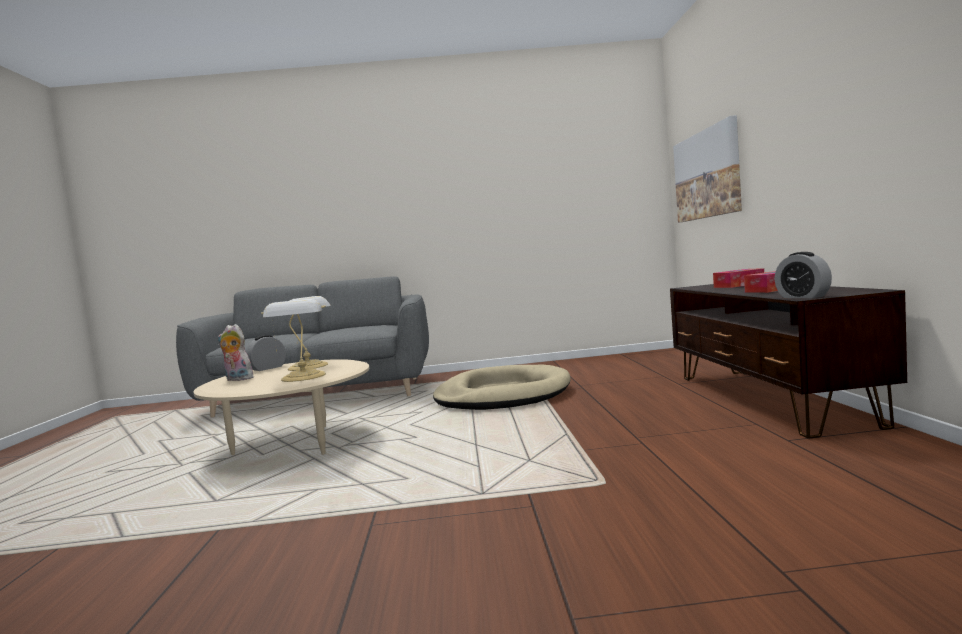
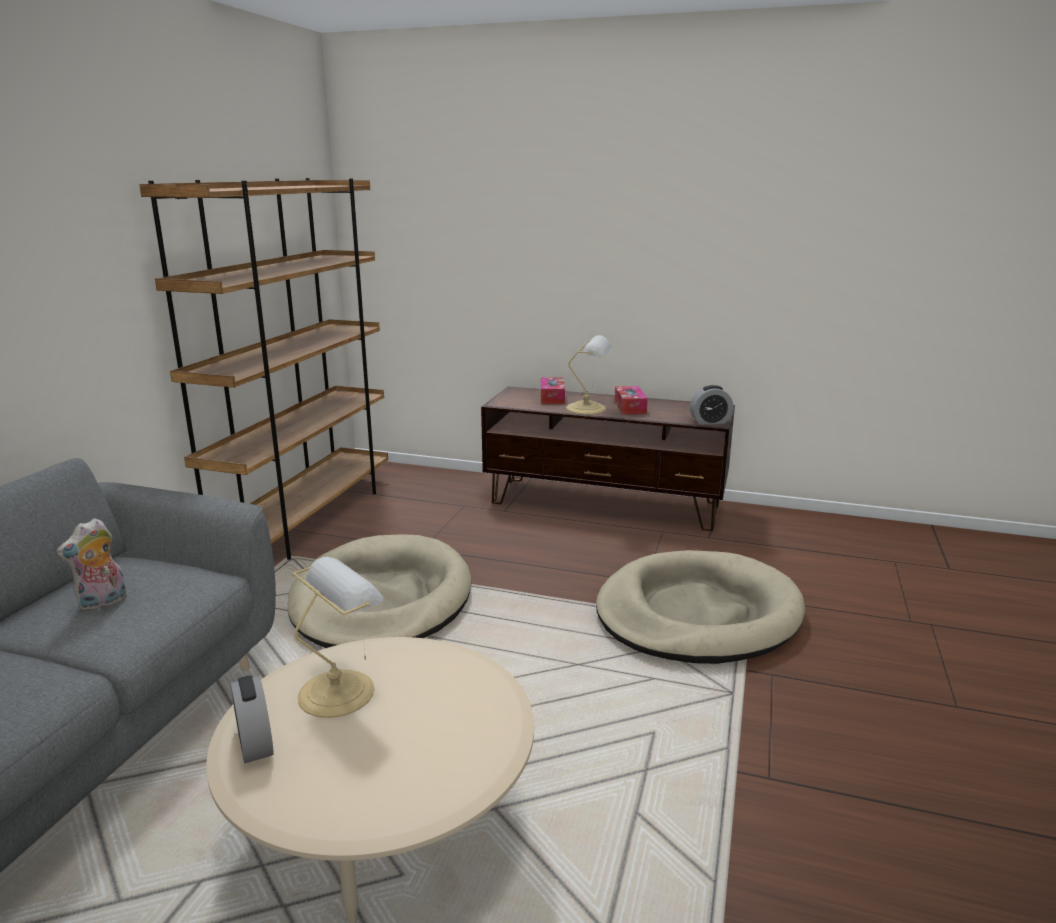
camera: 70 degrees left, 15 degrees up
(237, 379) = (339, 785): plush toy -> plush toy (103, 604)
(303, 377) = (450, 702): table lamp -> table lamp (588, 408)
(575, 363) = (307, 519): none -> brown bookcase
(605, 462) = (697, 614): none -> beige dog bed
(707, 174) = (441, 257): picture -> none

